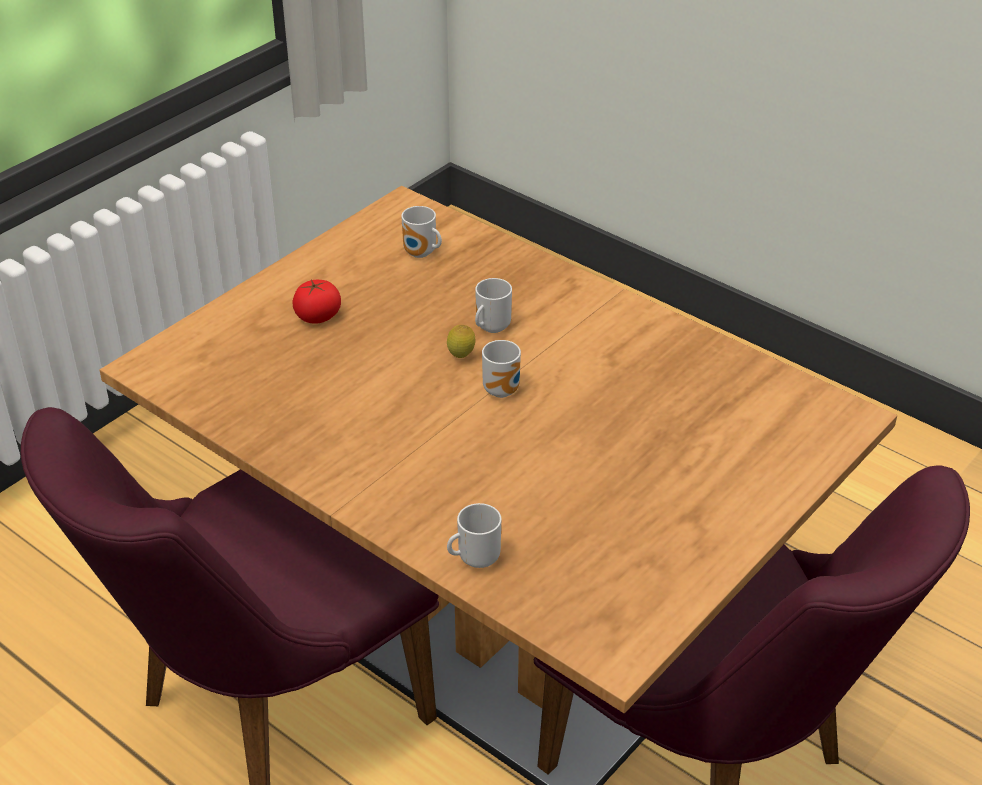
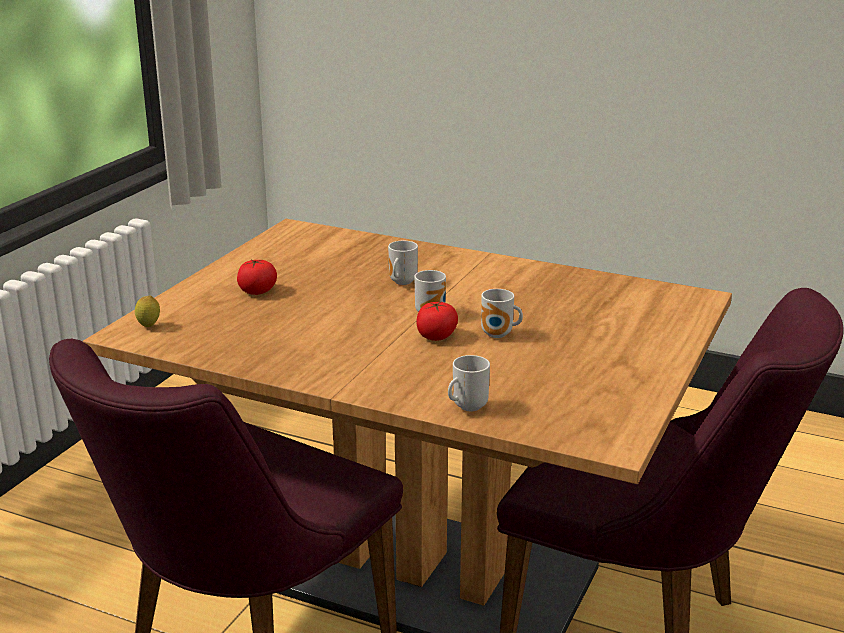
camera: 15 degrees left, 15 degrees down
(421, 254) = (322, 251): mug -> mug (498, 335)
(461, 357) = (387, 300): lemon -> lemon (149, 327)
(492, 432) = (436, 336): none -> tomato

